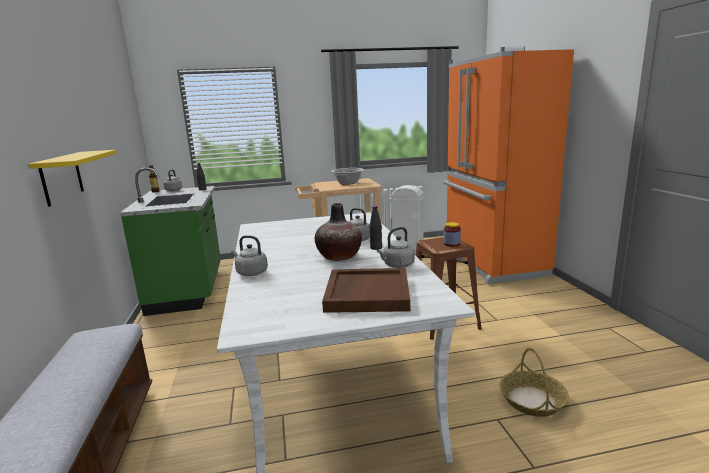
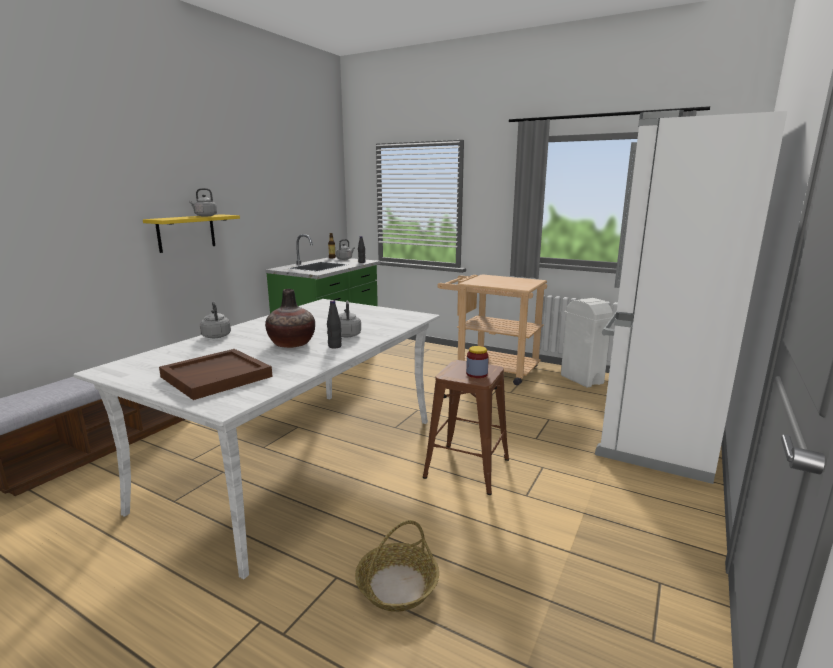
camera: 40 degrees right, 0 degrees up
(348, 183) = (507, 281): cooking pot -> none
(397, 265) = (299, 365): grey kettle -> grey kettle (204, 216)
(491, 263) = (654, 434): orange fridge -> white fridge

